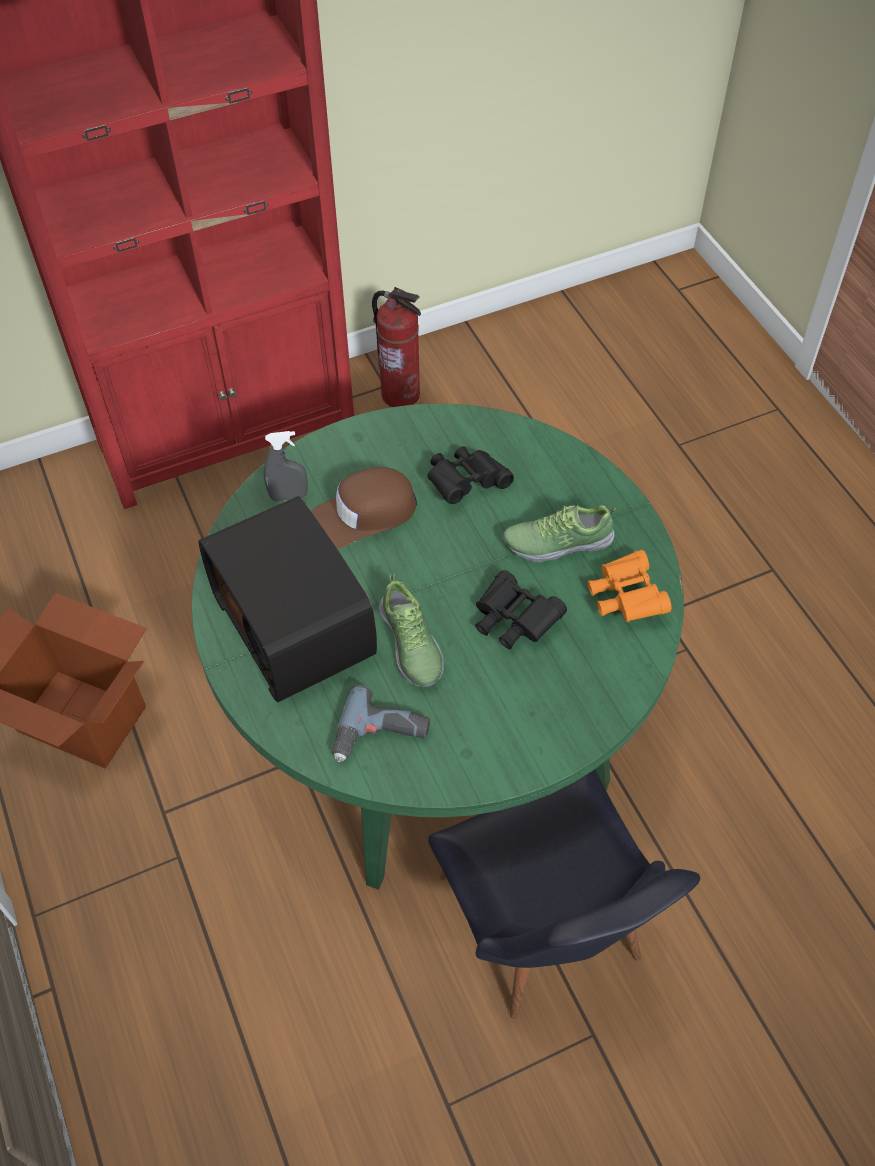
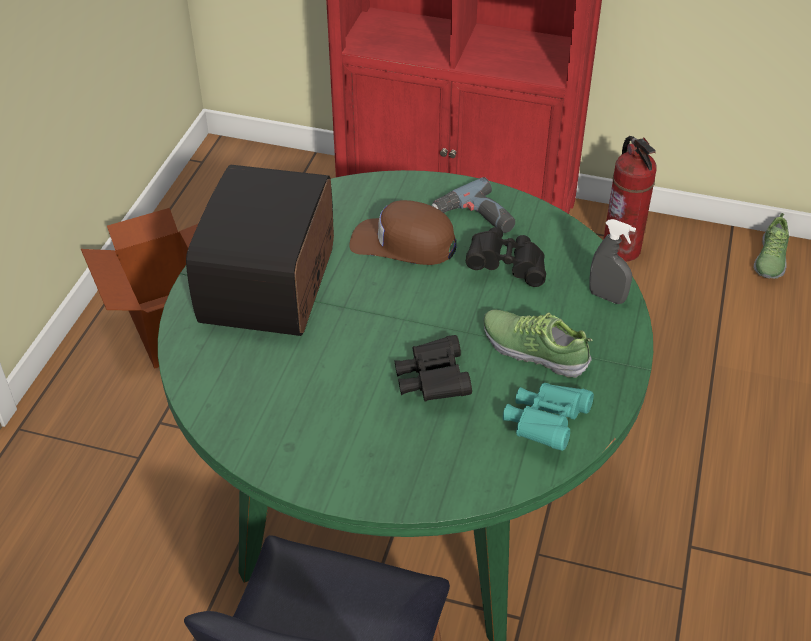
camera: 40 degrees right, 10 degrees down
(288, 496) = (363, 201): grey spray bottle -> grey spray bottle (607, 297)
(381, 737) = (242, 394): power drill -> power drill (475, 218)
(411, 645) = (335, 348): shoe -> shoe (770, 259)
(625, 598) = (545, 424): orange binoculars -> turquoise binoculars

